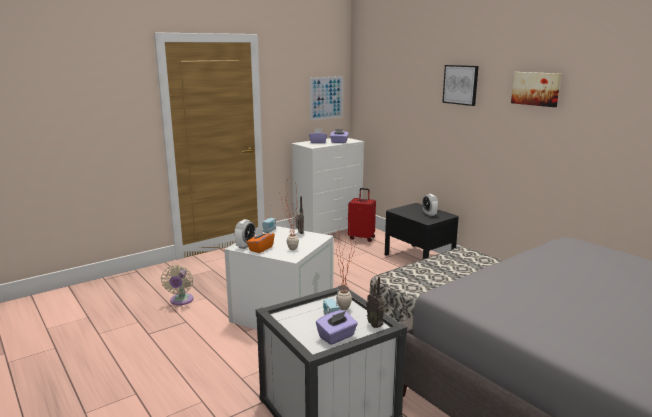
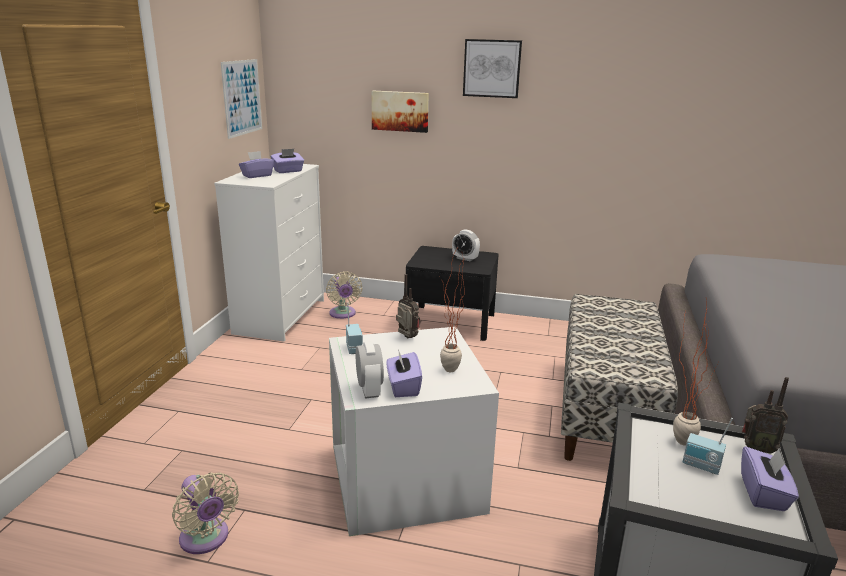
camera: 40 degrees left, 5 degrees up
(260, 249) = (403, 387): orange tissue box -> purple tissue box
(362, 238) = (343, 314): red suitcase -> beige fan
(536, 88) = (614, 71): picture -> picture (400, 111)

